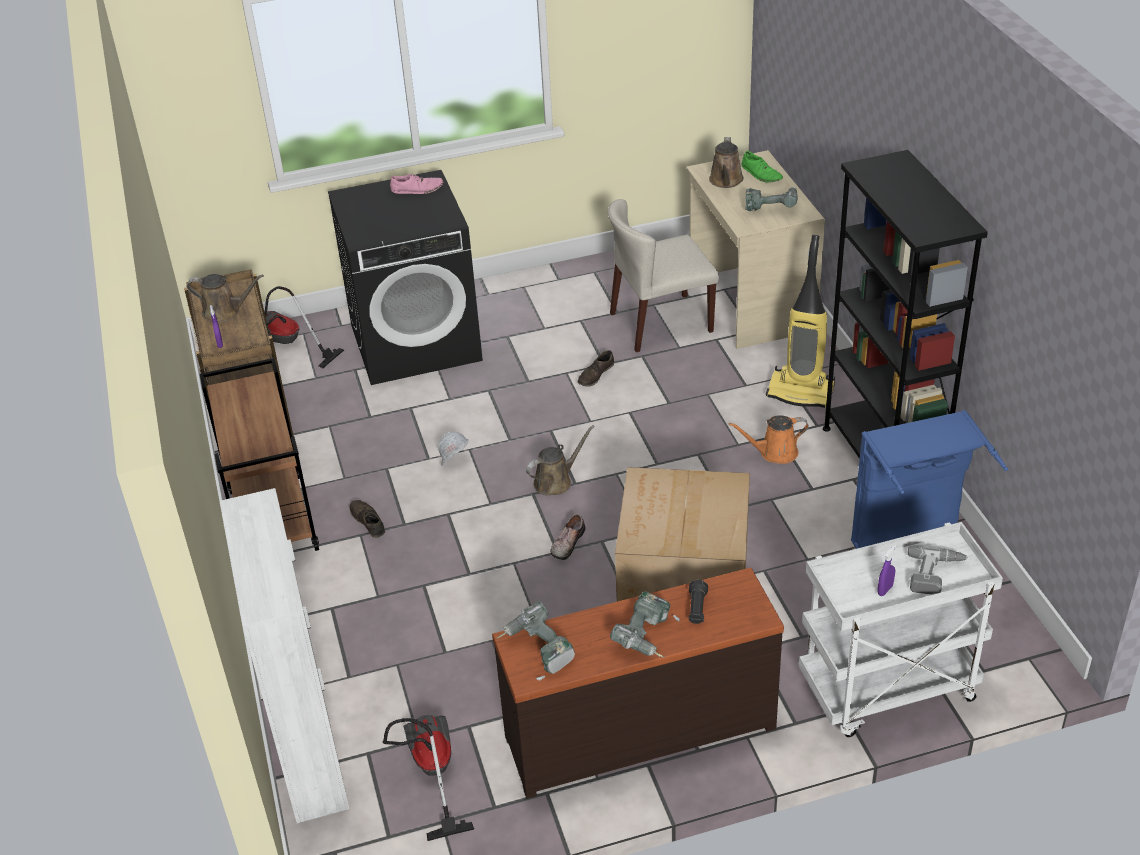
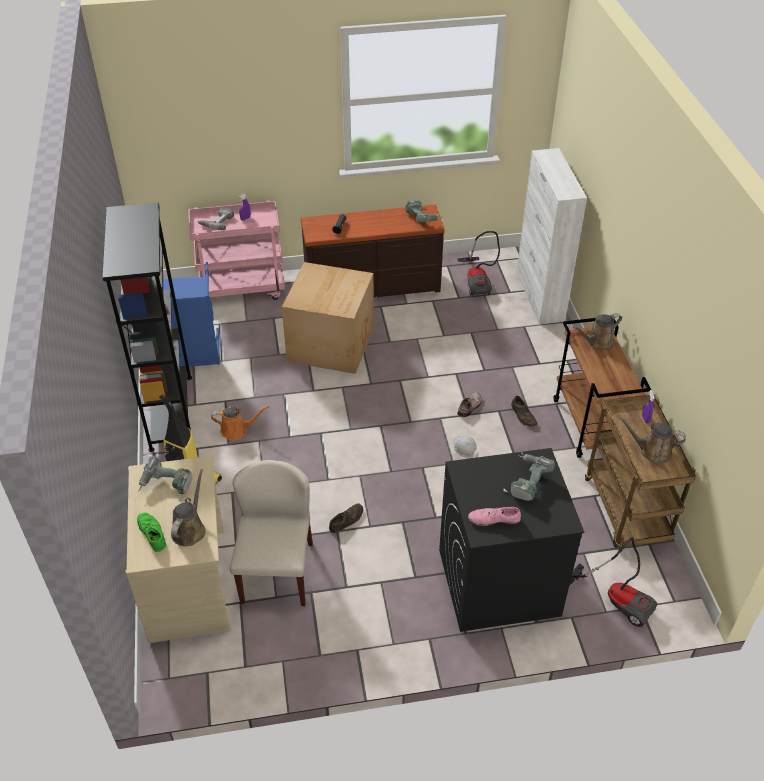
camera: 175 degrees left, 5 degrees up
(556, 481) = (393, 428): brown watering can -> brown watering can (597, 342)
(566, 543) = (393, 385): shoe -> shoe (470, 407)
(647, 637) = (368, 218): power drill -> power drill (526, 482)
(660, 323) = (276, 572): beige chair -> beige chair turned 75 degrees counterclockwise
(887, 691) = (243, 289): white cart -> pink cart

